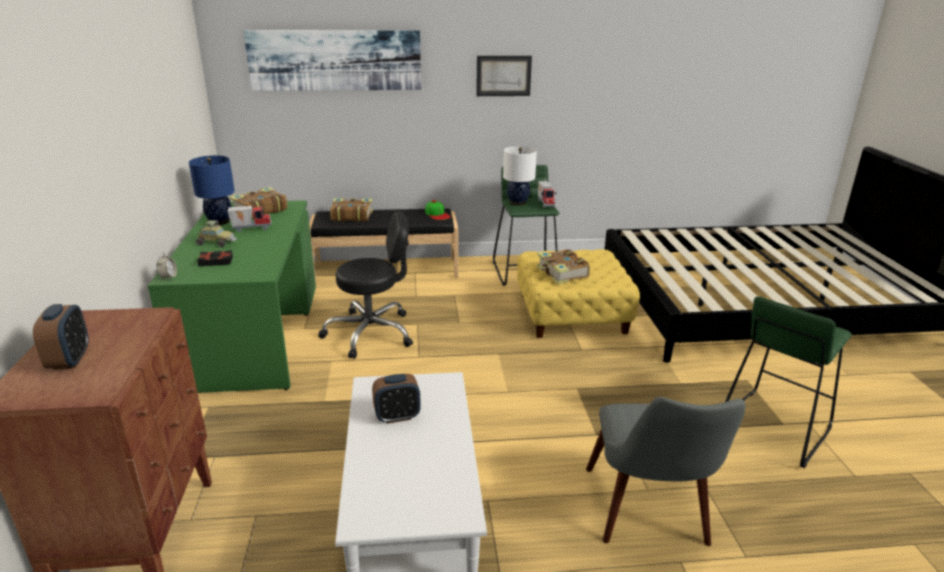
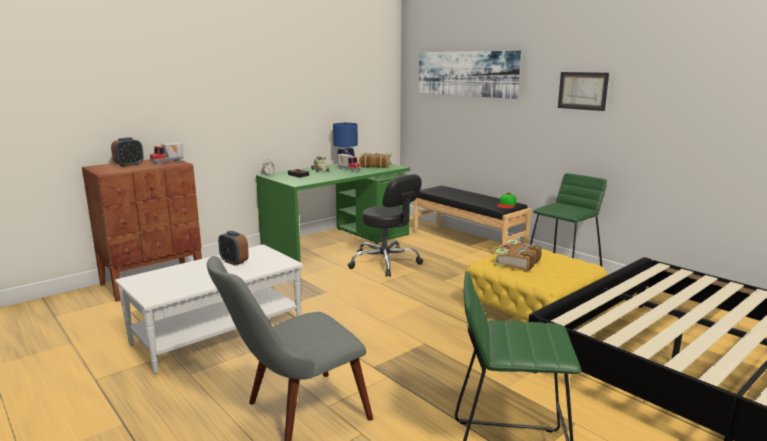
camera: 55 degrees right, 10 degrees down
(351, 216) = (451, 191): book -> none
(518, 202) = (556, 205): white table lamp -> none
(546, 204) = (578, 211): toy truck -> toy truck (168, 162)

